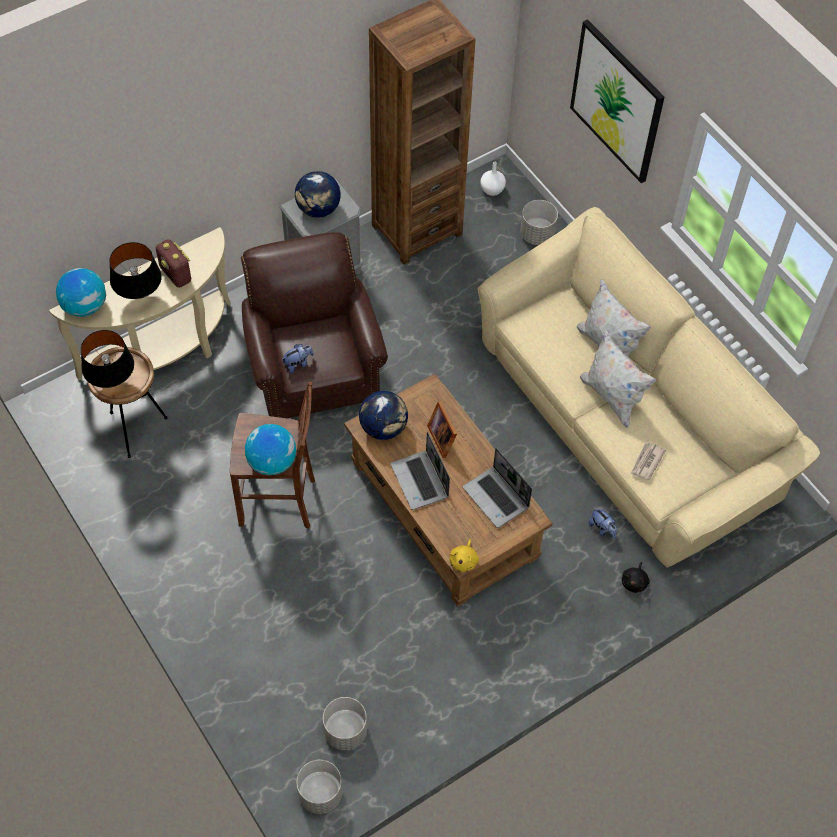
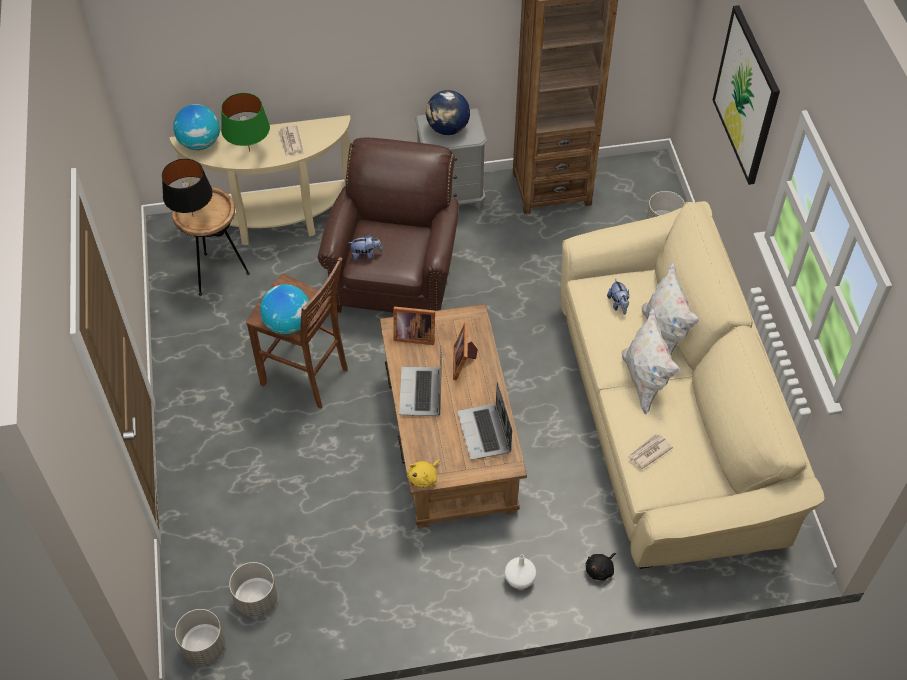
camera: 25 degrees right, 5 degrees down
(140, 298) = (249, 151): black table lamp -> green table lamp
(176, 275) = (290, 142): radio -> newspaper
(383, 427) = (413, 335): globe -> picture frame
(492, 190) = (639, 176): white vase -> white vase (519, 580)
(602, 529) = (593, 508): plush toy -> plush toy (618, 304)

